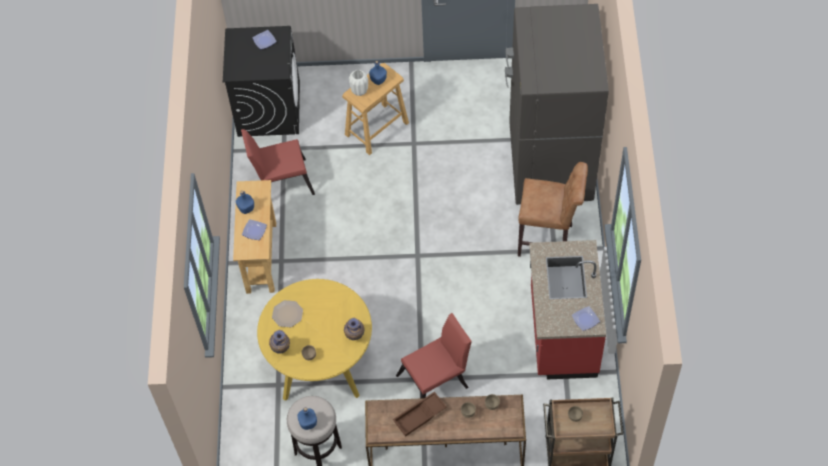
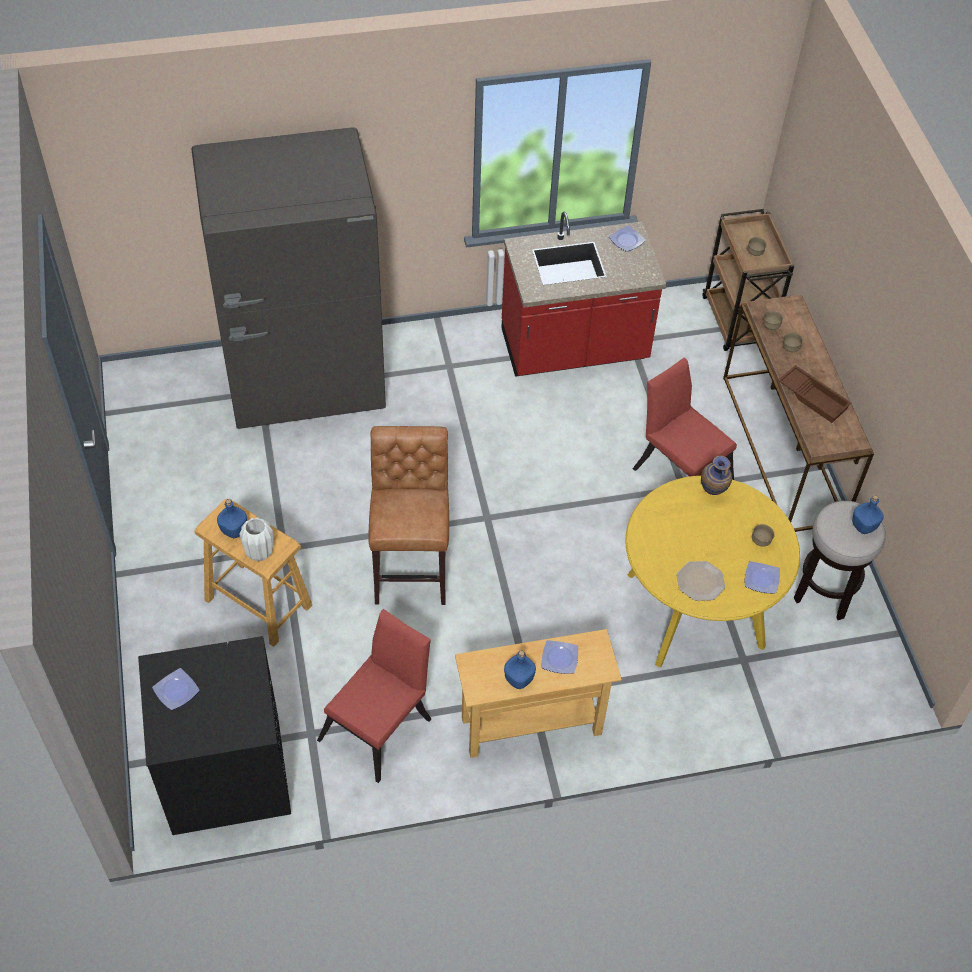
camera: 105 degrees left, 5 degrees down
(280, 182) = (380, 725): red chair -> red chair turned 120 degrees counterclockwise
(281, 350) = (762, 579): vase -> plate
(548, 241) = (435, 373): brown stool -> brown stool (411, 567)

